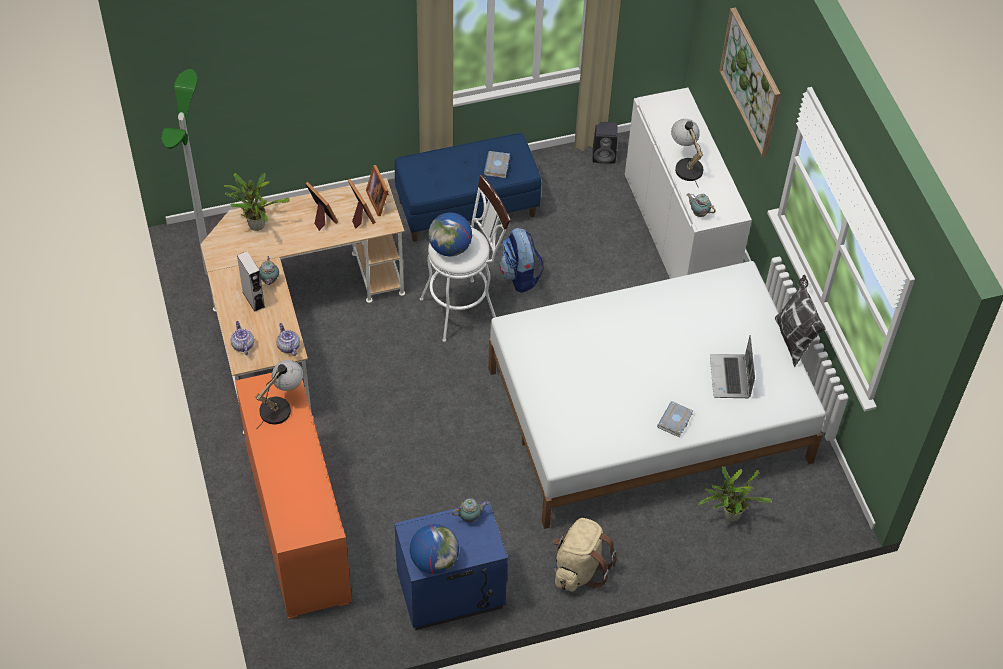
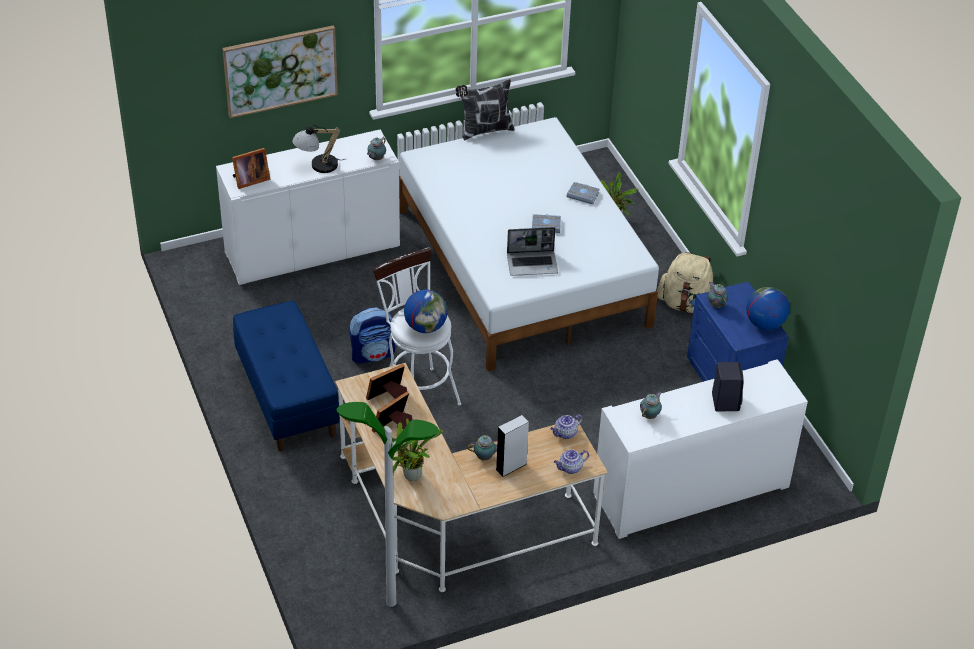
camera: 95 degrees left, 10 degrees down
(281, 405) = (650, 415): table lamp -> teapot
(298, 526) = (691, 491): orange cabinet -> white cabinet
(380, 200) = (366, 383): picture frame -> picture frame (249, 180)
(497, 167) = (282, 330): grey book -> grey book (546, 225)
(604, 155) = (211, 301): black speaker -> black speaker (725, 401)
(730, 377) = (531, 164): laptop -> laptop (532, 264)

